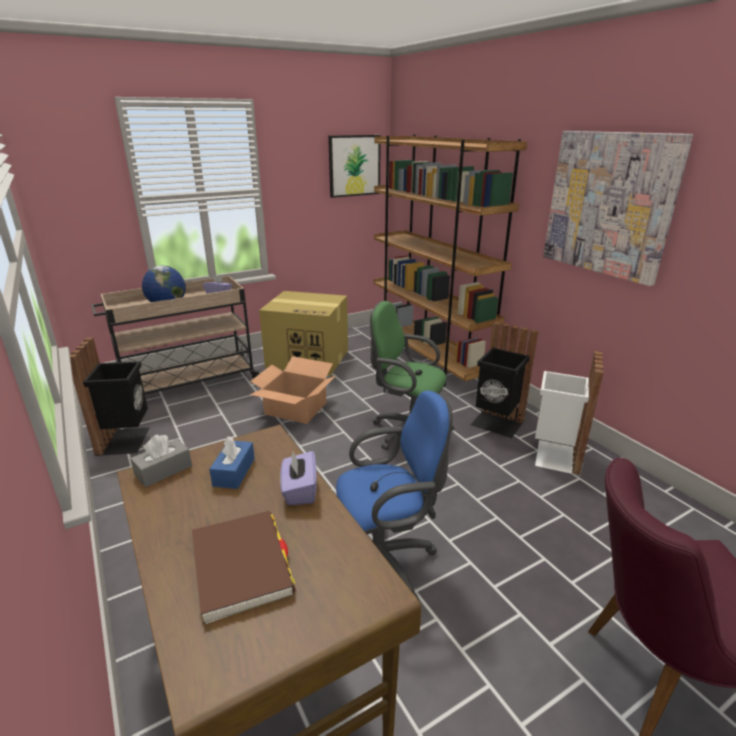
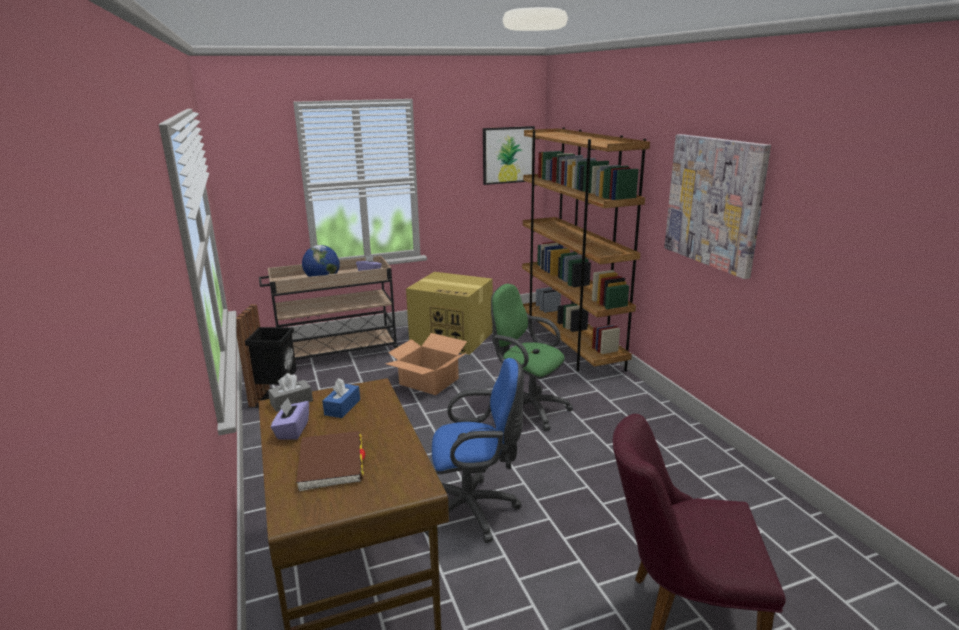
camera: 10 degrees right, 5 degrees down
(299, 491) = (387, 423): purple tissue box -> purple tissue box (292, 430)
(496, 424) = (617, 408): black trash can -> none
(555, 456) = (665, 441): white trash can -> none

